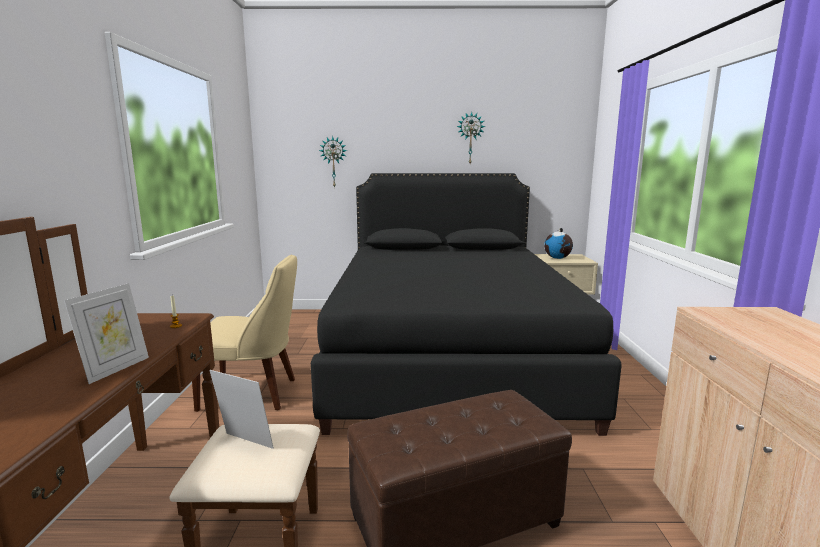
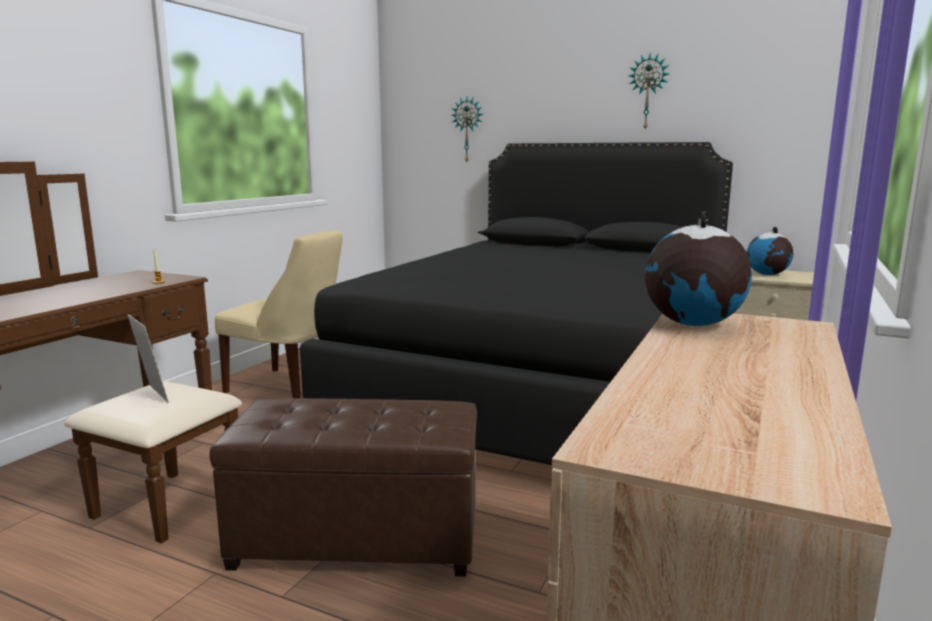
camera: 25 degrees right, 0 degrees up
(115, 369) = (61, 302): picture frame -> none
(727, 320) = (692, 324): none -> globe

